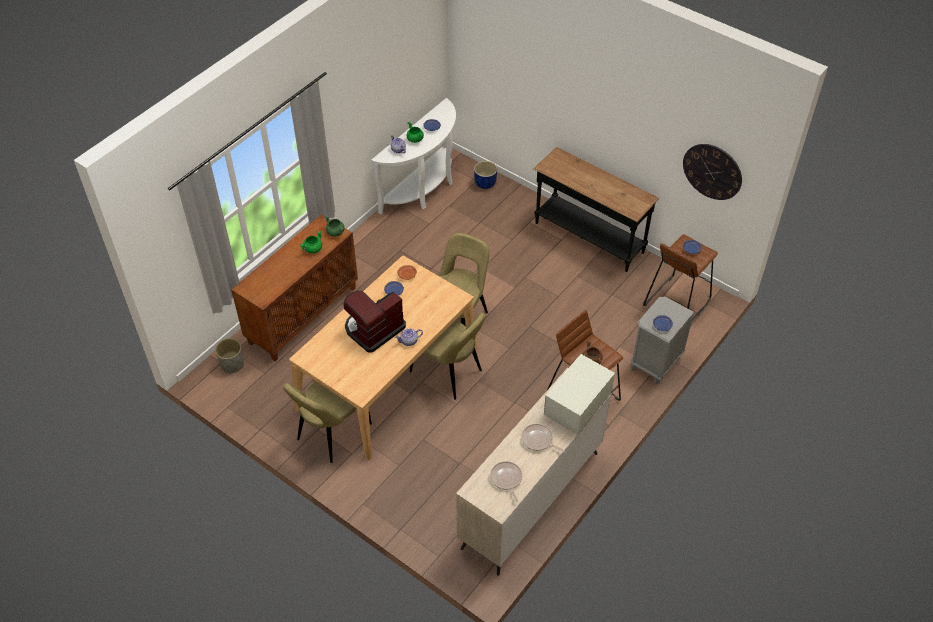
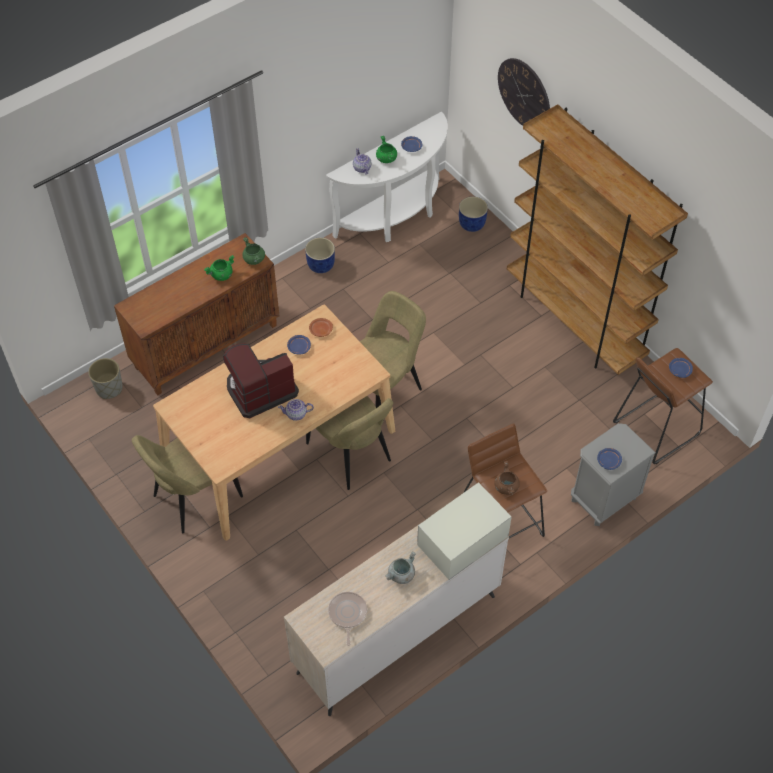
camera: 15 degrees right, 5 degrees up
(376, 236) = (321, 265): none -> blue planter
(538, 440) = (401, 575): frying pan -> grey cooking pot
(588, 238) = (574, 321): black console table -> brown bookcase
(712, 171) = (721, 281): wall clock -> wall clock (524, 94)

